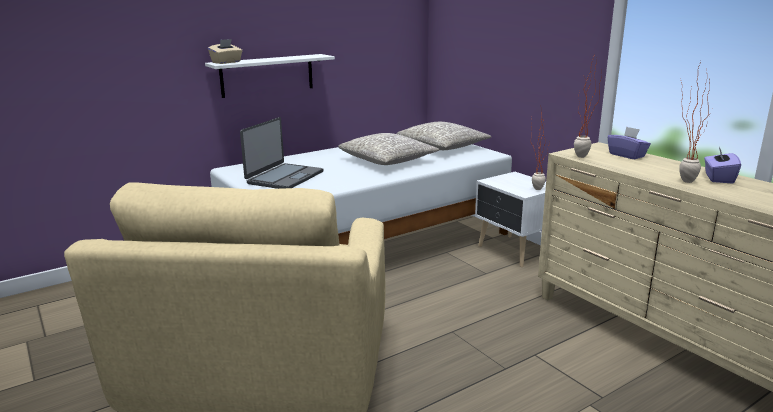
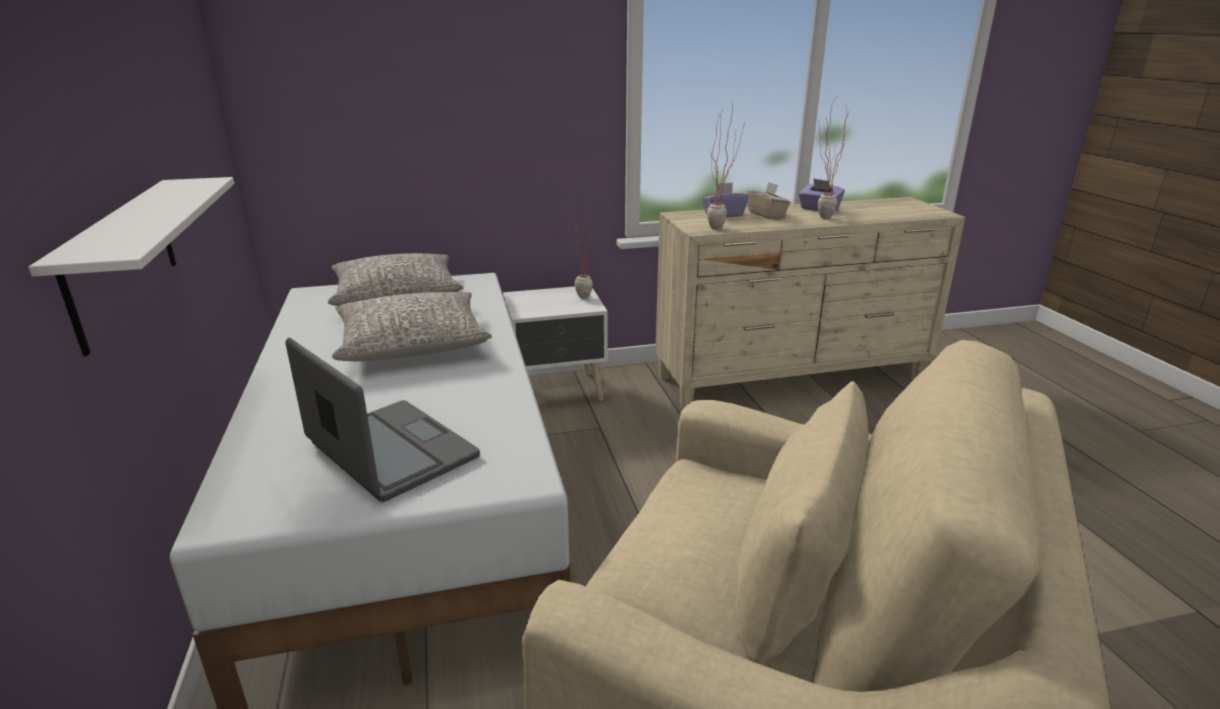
camera: 70 degrees left, 5 degrees up
(226, 62) = (108, 246): beige tissue box -> beige tissue box (767, 214)

